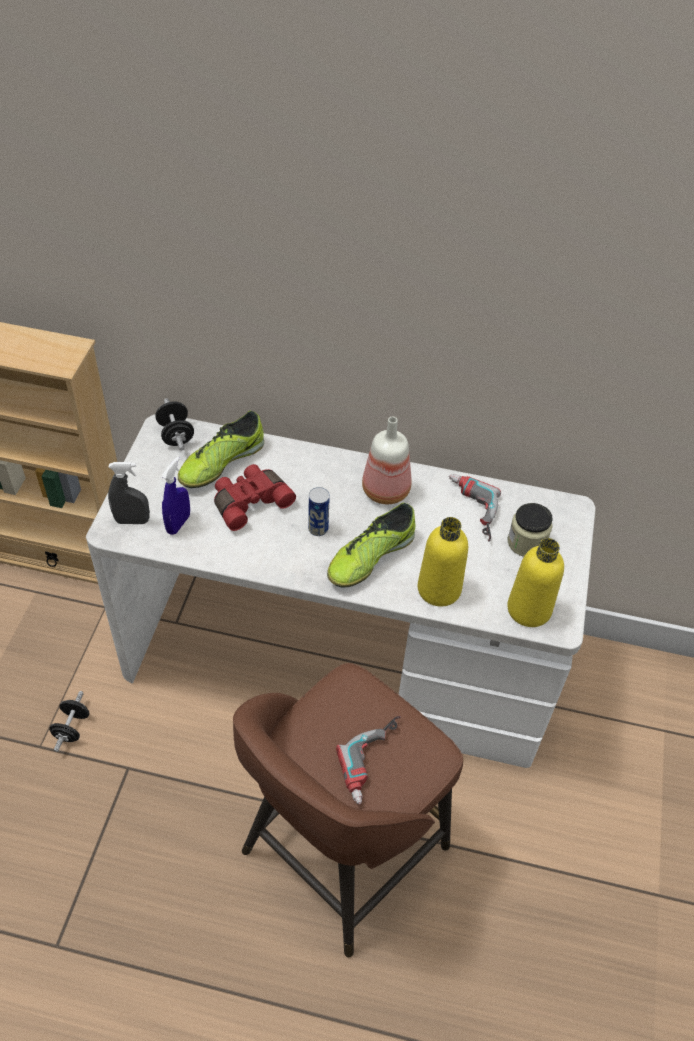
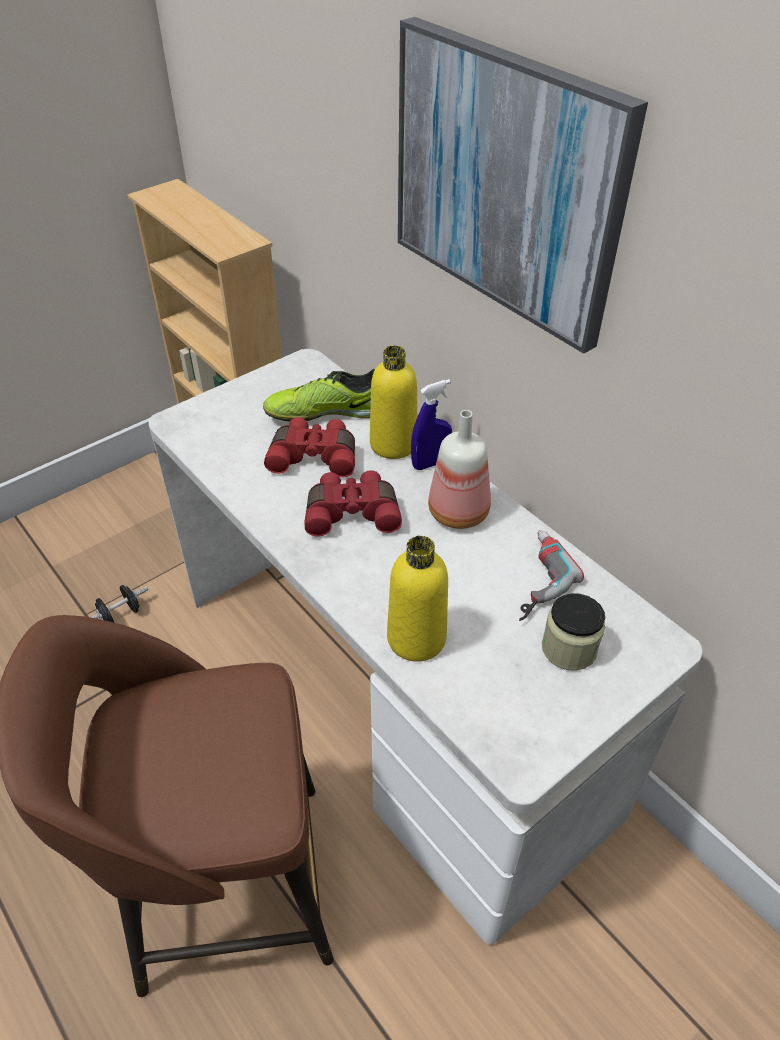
camera: 40 degrees right, 5 degrees down
(132, 521) = (199, 421): grey spray bottle -> none
(176, 435) = (311, 372): black dumbbell -> none
(178, 524) = (233, 443): blue spray bottle -> blue spray bottle (430, 463)
(318, 529) = (352, 512): can -> red binoculars
(370, 557) = (376, 566): shoe -> none
(374, 251) = (506, 182): none -> picture
(377, 762) = (196, 781): power drill -> none
(529, 609) = (500, 722): yellow bottle -> yellow bottle (393, 444)

